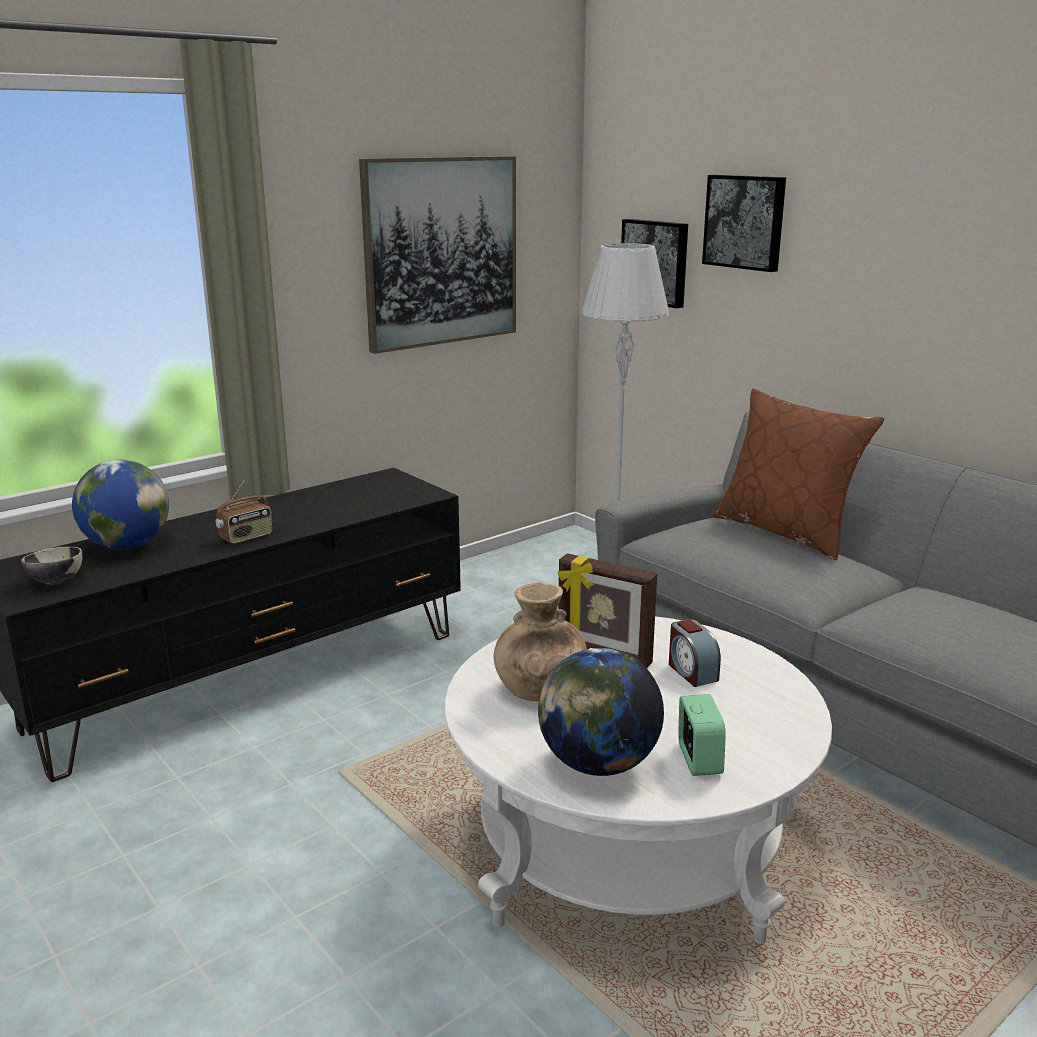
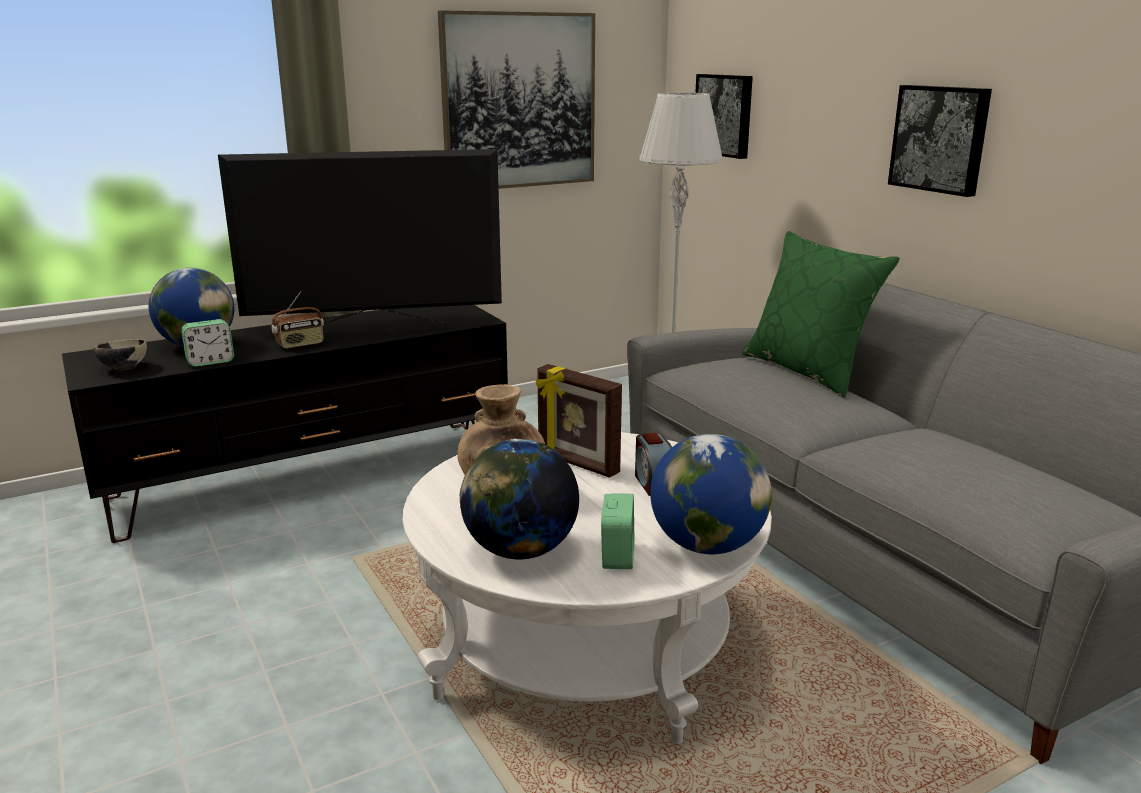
camera: 10 degrees right, 0 degrees up
(155, 566) = (210, 362): none -> alarm clock
(319, 511) = (375, 328): none -> television
(745, 222) = (801, 72): picture -> picture (940, 139)
(779, 739) = (707, 546): none -> globe
(786, 531) = (808, 371): brown pillow -> green pillow

